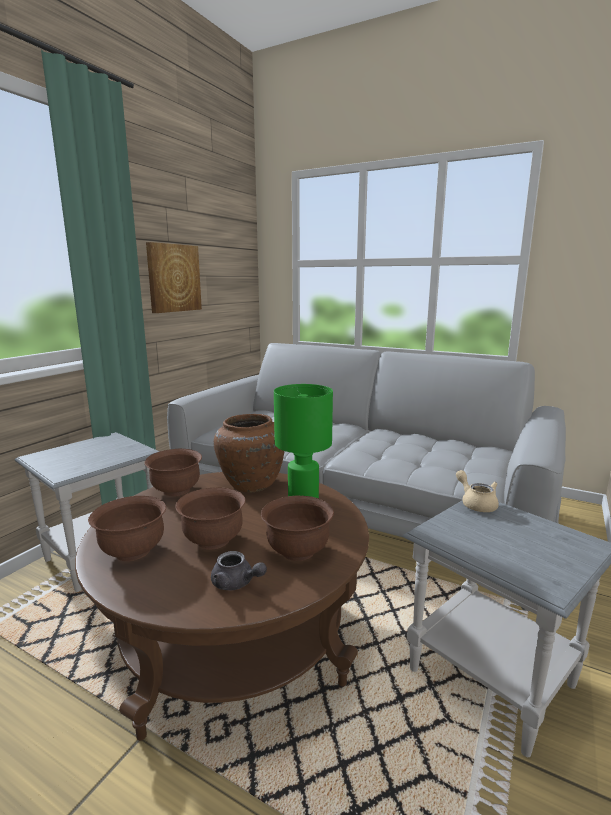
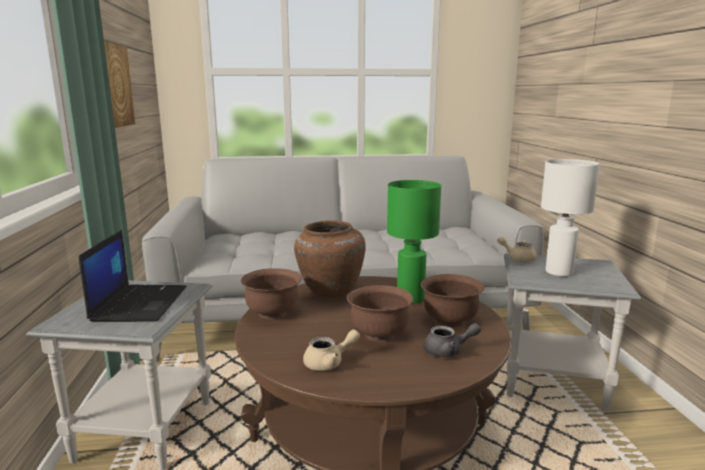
camera: 35 degrees left, 0 degrees up
(95, 455) = (139, 303): none -> laptop
(132, 551) = (329, 363): brown bowl -> beige teapot
(496, 537) = (558, 272): none -> white table lamp

